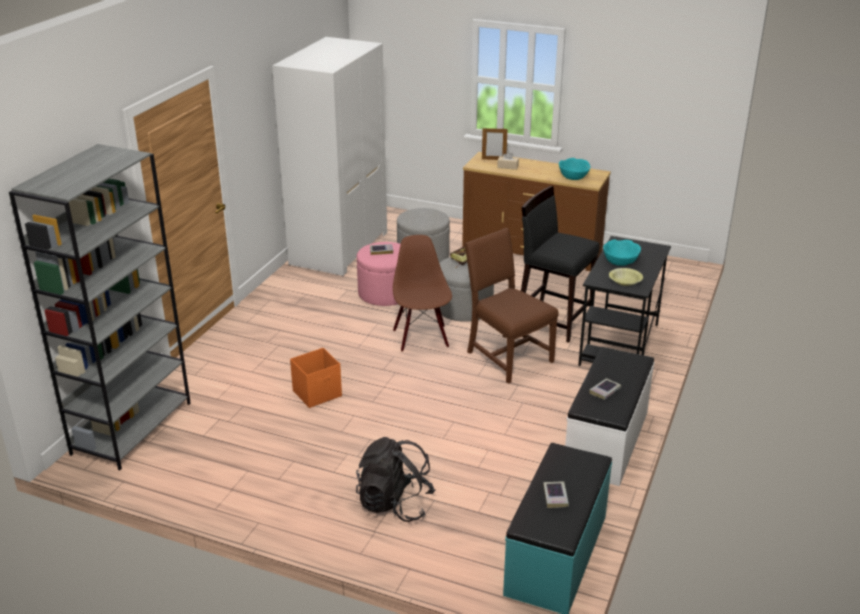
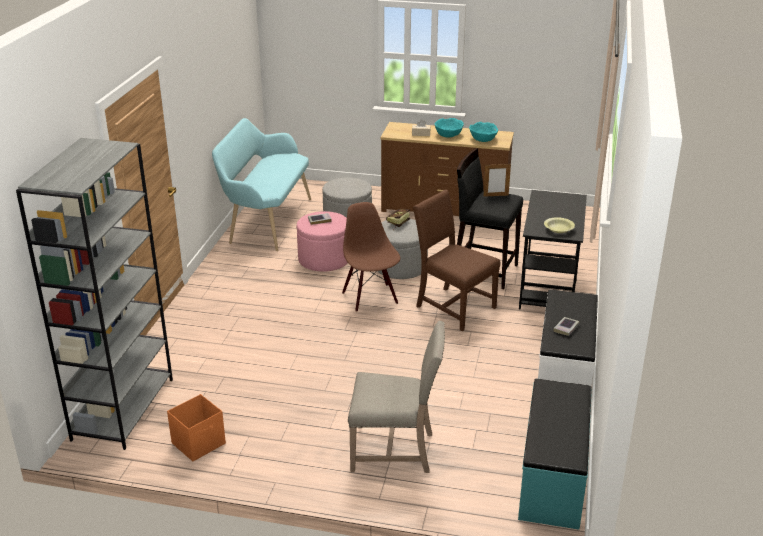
camera: 10 degrees left, 0 degrees up
(318, 393) = (291, 358): orange storage box -> orange storage box (199, 443)
(338, 248) = (266, 221): white wardrobe -> turquoise bench
(395, 504) = (395, 450): black backpack -> beige chair
(493, 159) = (406, 128): picture frame -> picture frame (496, 195)
(555, 497) = (555, 425): book -> none
(620, 261) = (548, 212): turquoise bowl -> turquoise bowl (448, 134)

